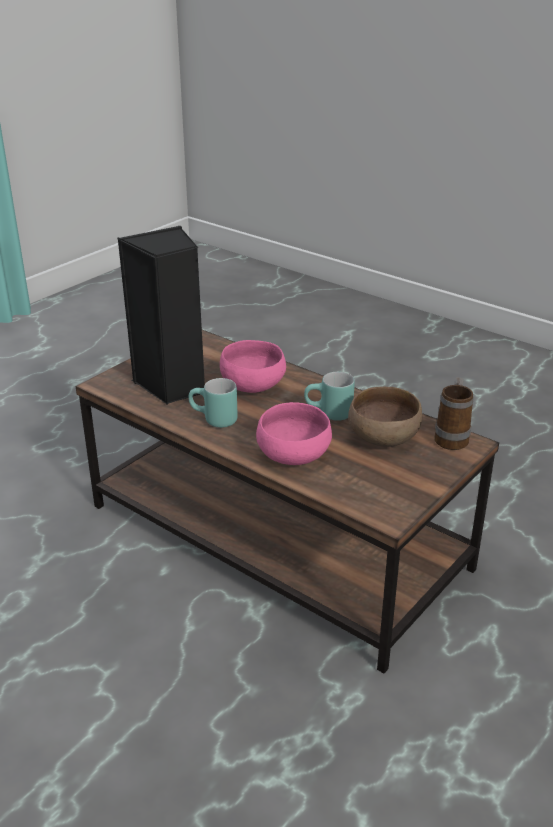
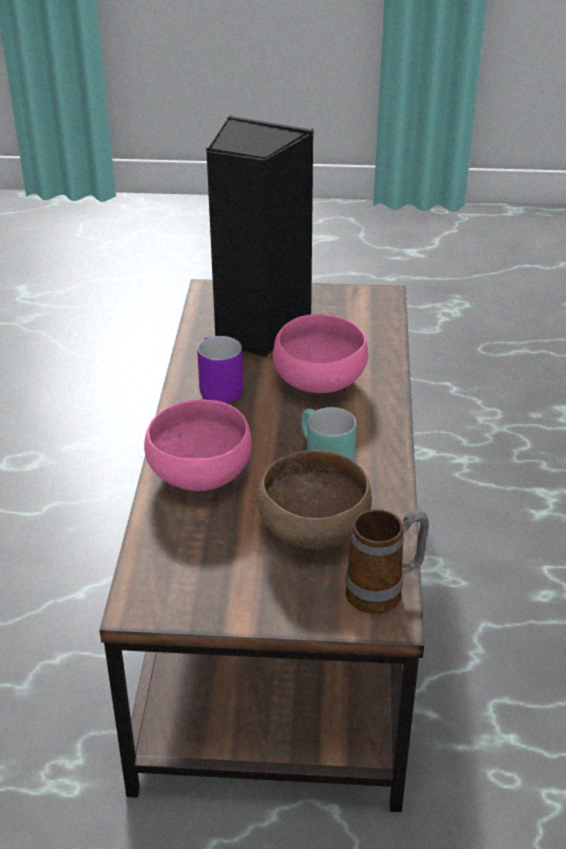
camera: 55 degrees right, 5 degrees up
(213, 421) = (215, 388): turquoise mug -> purple mug

